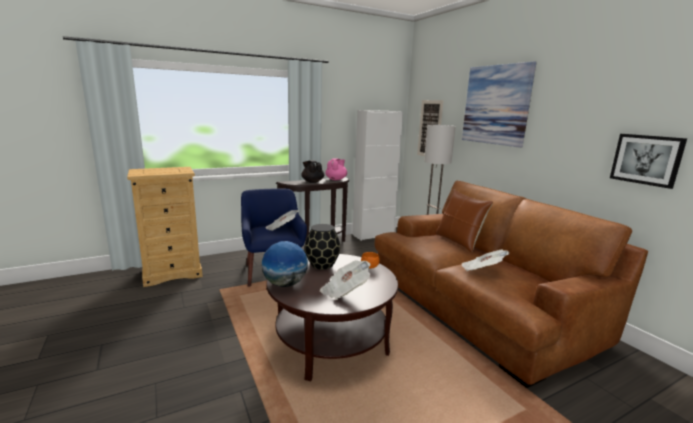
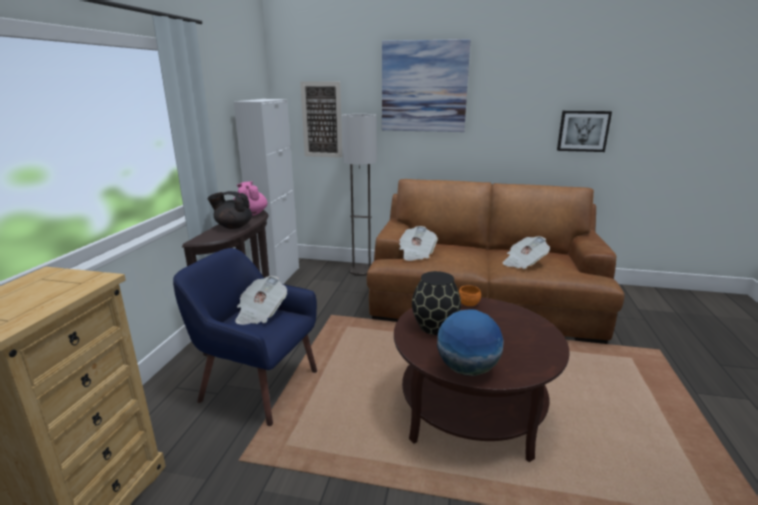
camera: 50 degrees left, 5 degrees up
(344, 291) = (516, 339): newspaper -> newspaper (416, 254)
(458, 242) = (448, 245): brown pillow -> none

